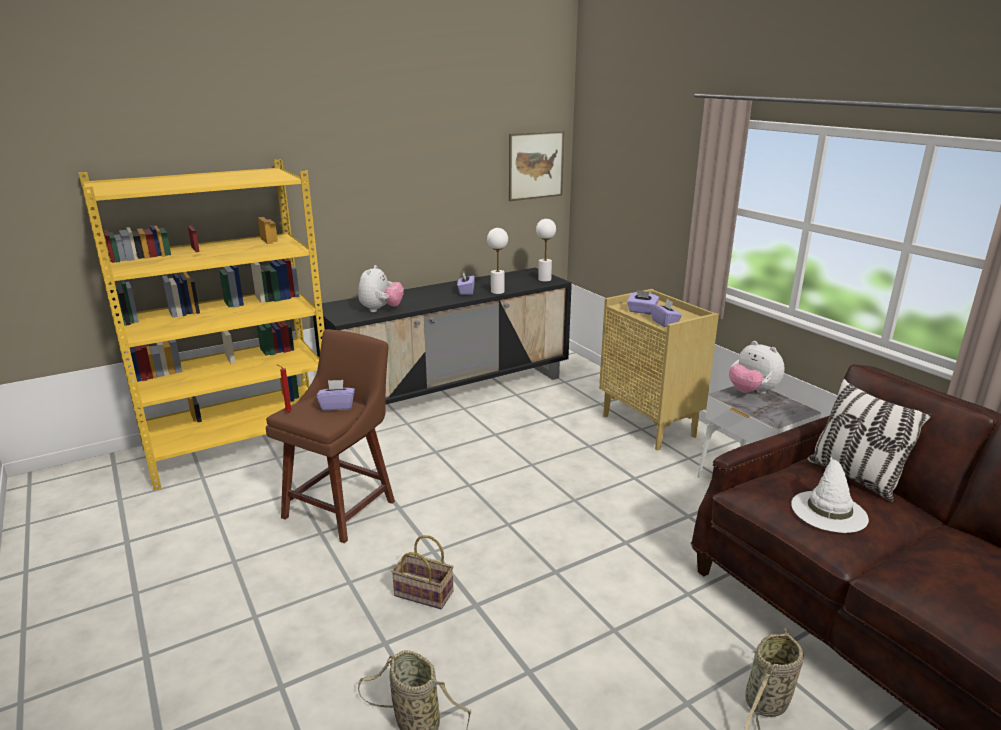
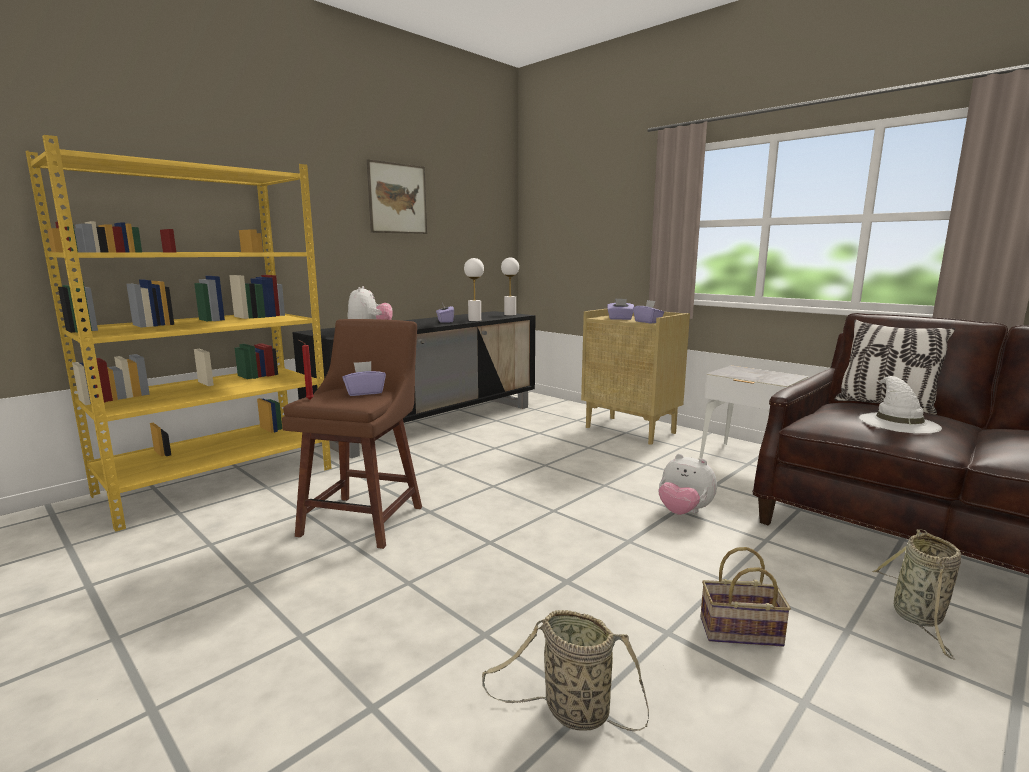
camera: 15 degrees left, 10 degrees down
(422, 594) = (500, 581): basket -> basket (739, 632)
(536, 165) = (491, 217): picture -> picture (397, 198)
(752, 392) = (740, 370): plush toy -> plush toy (684, 512)

